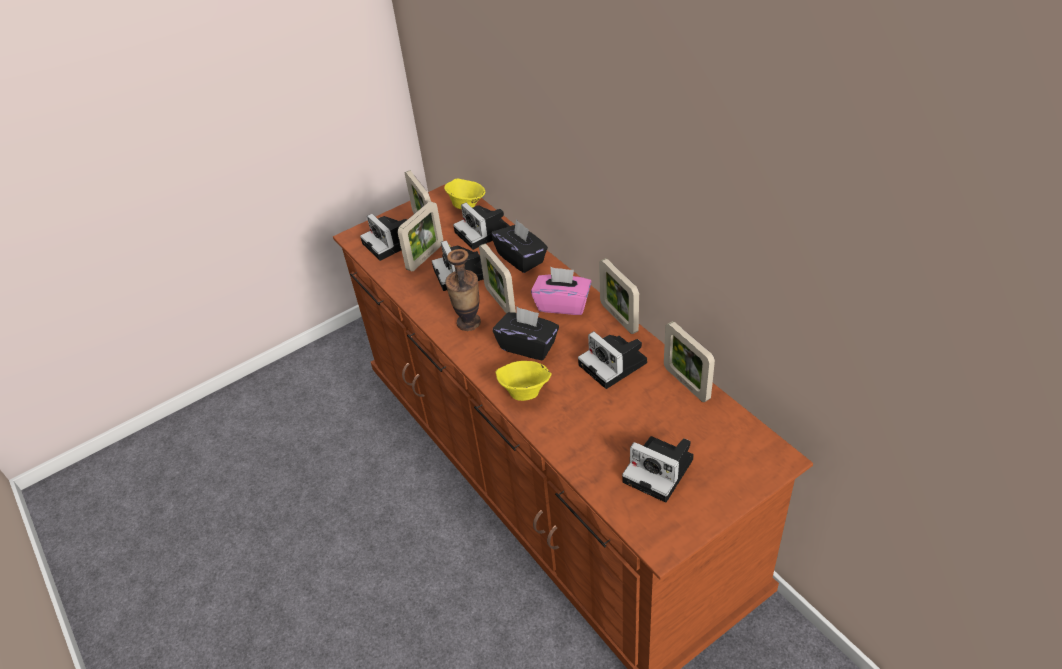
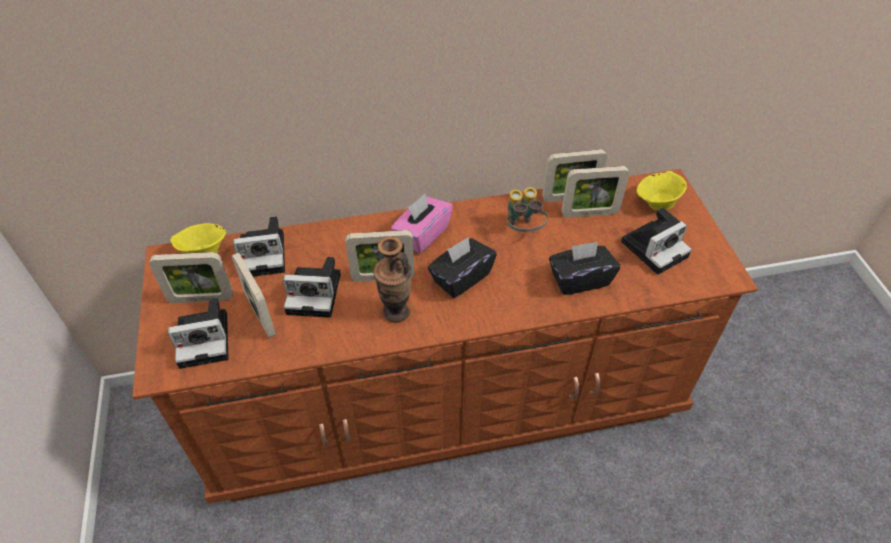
camera: 70 degrees left, 5 degrees up
(521, 258) = (332, 240): black tissue box -> black tissue box (579, 279)
(524, 391) = (519, 301): yellow bowl -> yellow bowl (657, 204)
(615, 365) = (523, 230): camera -> binoculars
(618, 318) = (466, 206): picture frame -> picture frame (589, 213)

